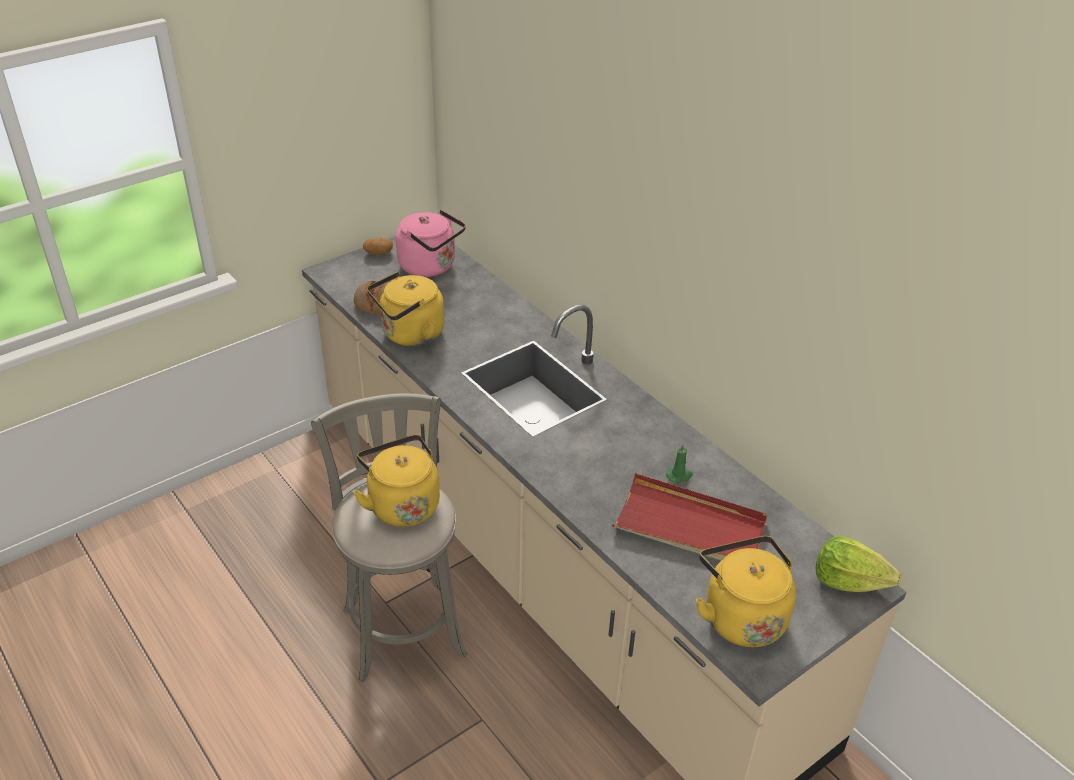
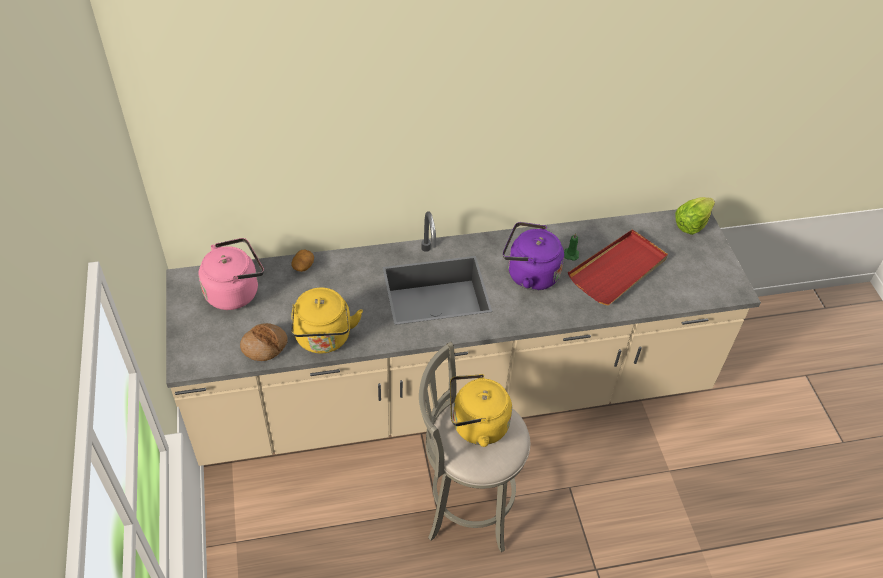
camera: 65 degrees left, 10 degrees up
(378, 253) = (185, 319): potato -> potato (303, 266)
(613, 449) = (529, 274): none -> purple kettle
(740, 616) = (699, 281): yellow kettle -> none

